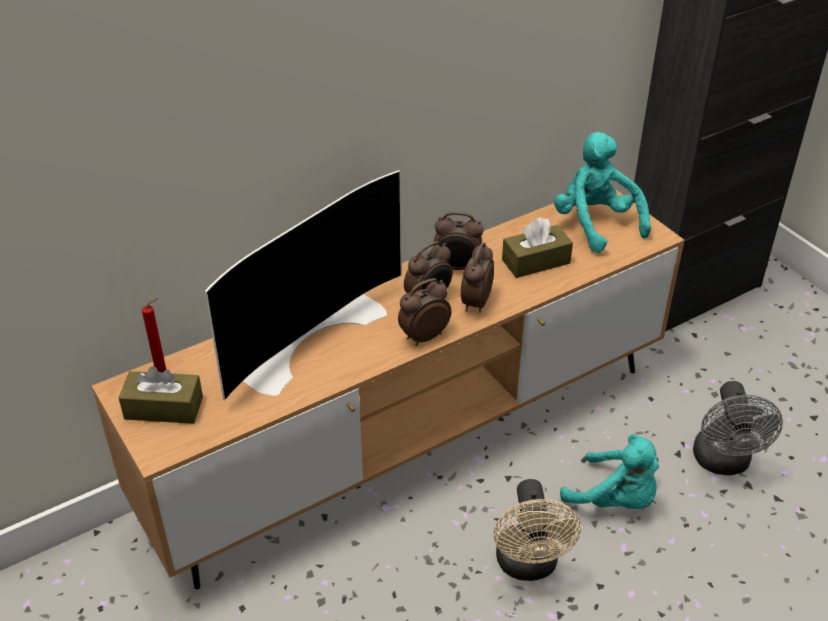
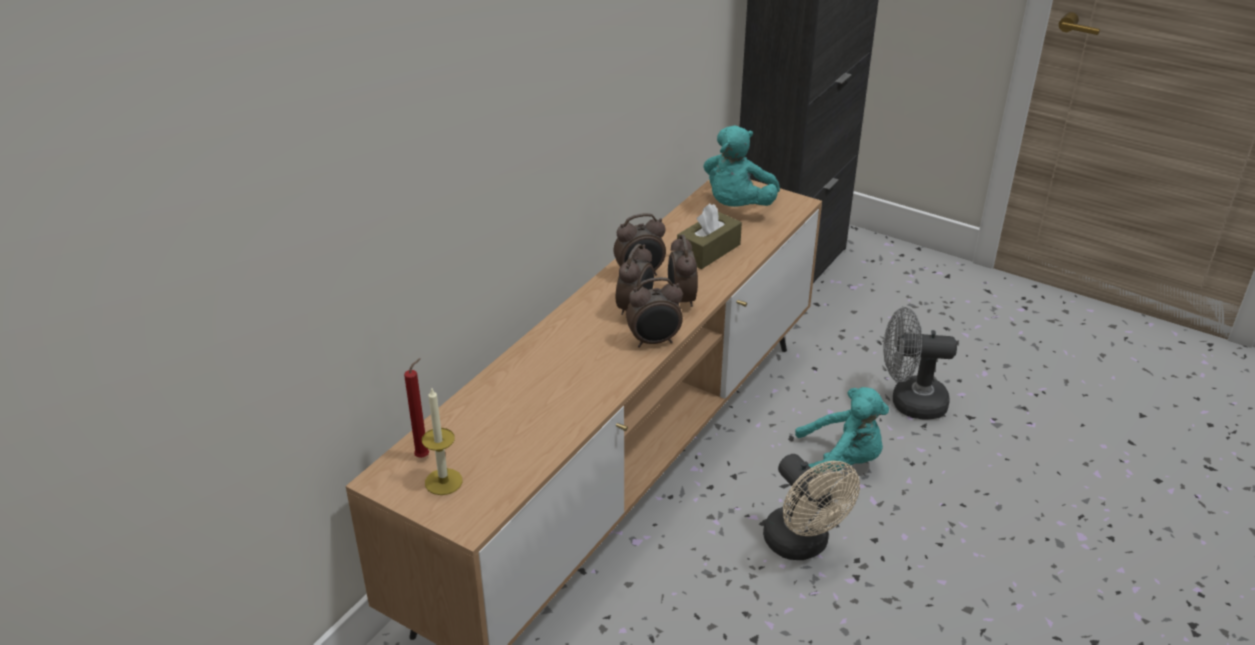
camera: 25 degrees left, 5 degrees down
(164, 408) = (443, 481): brown tissue box -> candle
(308, 335) = (542, 372): television -> none
(423, 336) = (654, 341): alarm clock -> alarm clock turned 135 degrees counterclockwise
(595, 224) = (737, 206): turquoise plush toy -> turquoise plush toy turned 105 degrees counterclockwise
(723, 463) = (909, 402): grey fan -> grey fan turned 120 degrees clockwise

